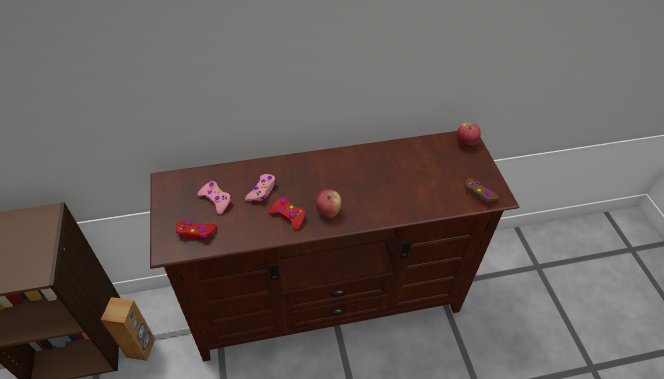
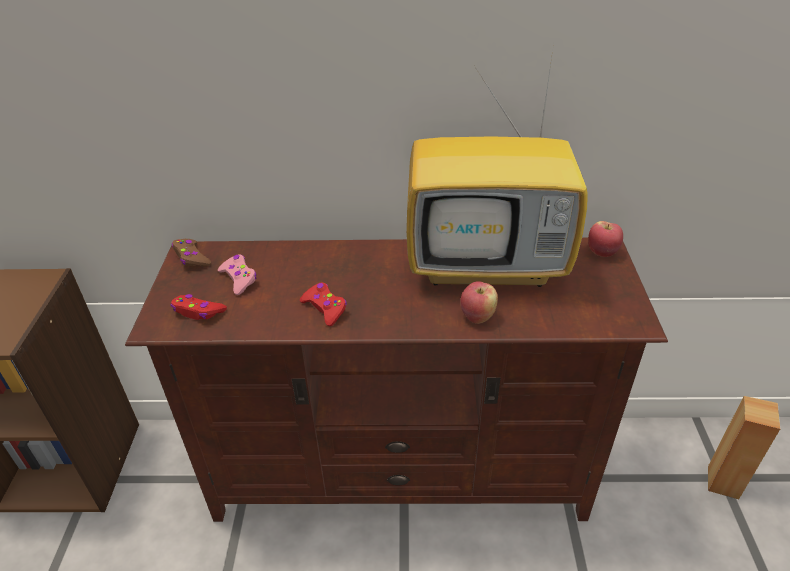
camera: 15 degrees right, 10 degrees down
(141, 348) = (142, 489): brown speaker -> brown speaker (723, 482)
(262, 191) = (301, 276): pink game controller -> none
(328, 212) = (380, 311): apple -> apple (477, 316)
(392, 163) = (488, 264): none -> television
(479, 194) = (607, 316): brown game controller -> brown game controller (191, 258)

